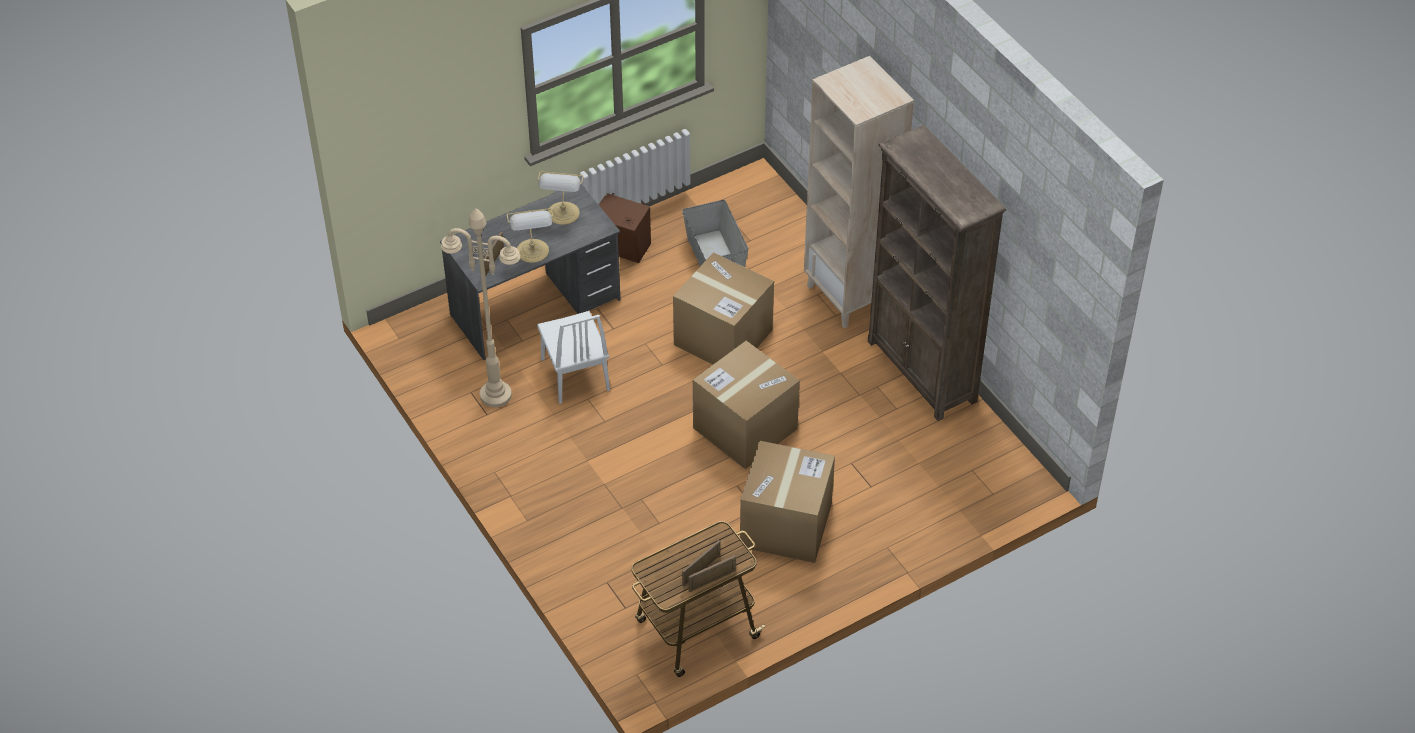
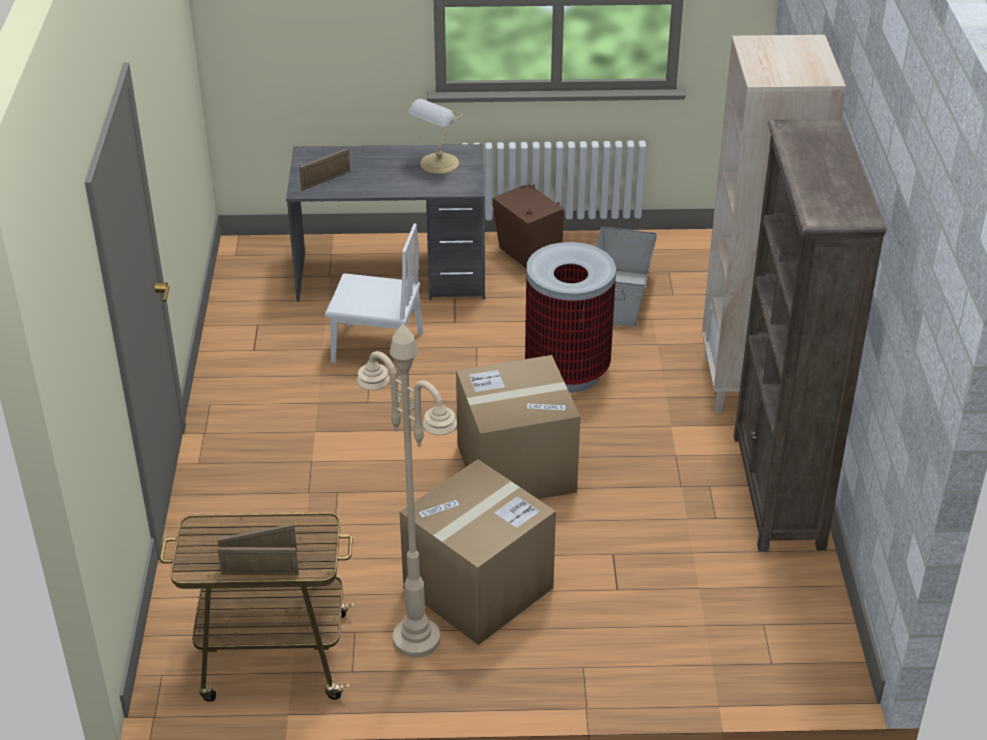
camera: 30 degrees right, 10 degrees down
(496, 395) = (279, 336): beige floor lamp -> beige floor lamp (417, 639)
(533, 252) = (375, 185): table lamp -> none
(575, 374) = (377, 347): white chair -> white chair turned 90 degrees counterclockwise
(723, 337) = (567, 371): cardboard box -> trash can

